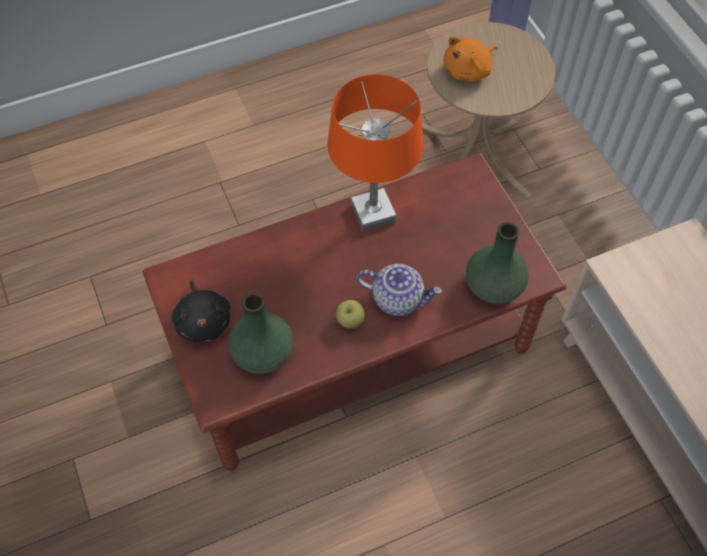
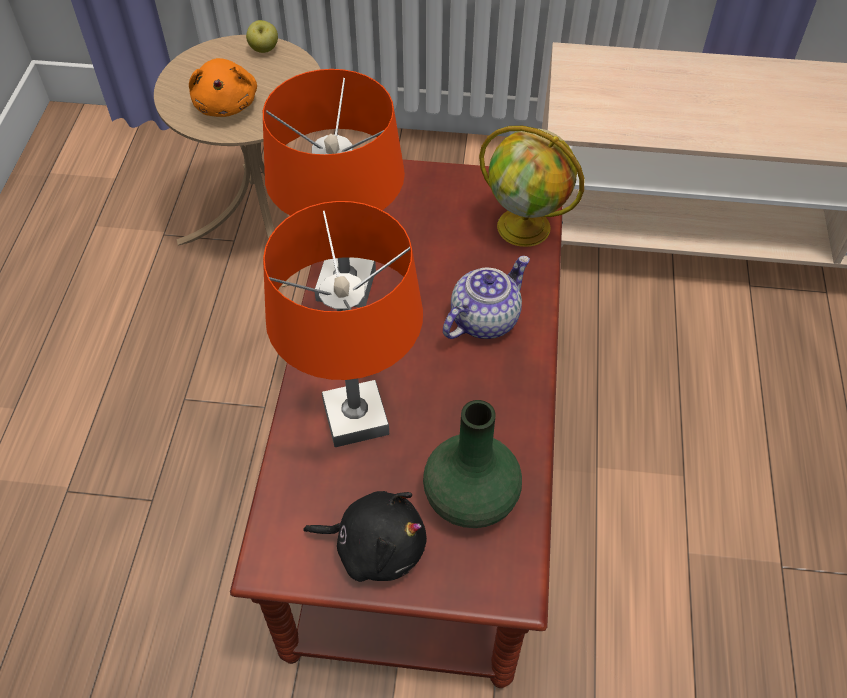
camera: 60 degrees left, 5 degrees down
(280, 269) = (356, 419): none -> orange table lamp
(350, 321) = (484, 380): apple -> apple (264, 50)
(494, 286) = (525, 227): green vase -> globe

